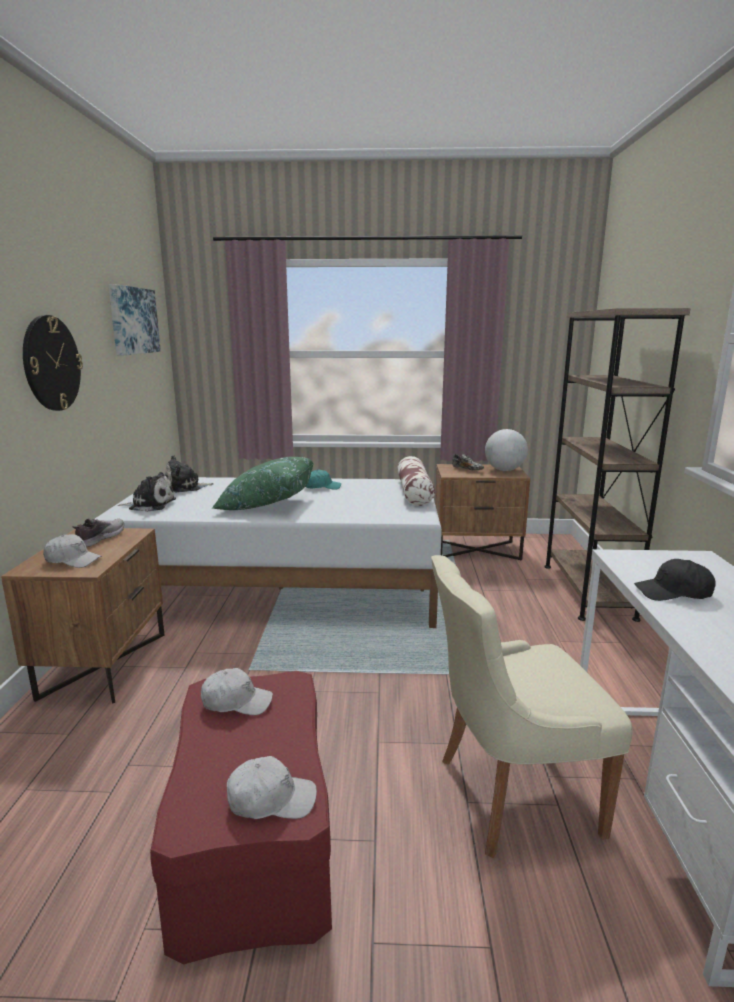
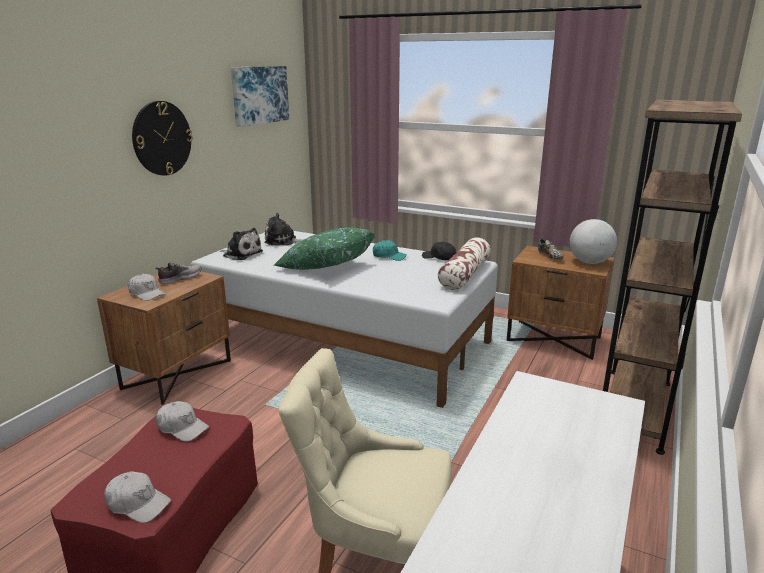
camera: 25 degrees right, 5 degrees up
(673, 592) = (526, 434): black cap -> black cap (439, 257)

